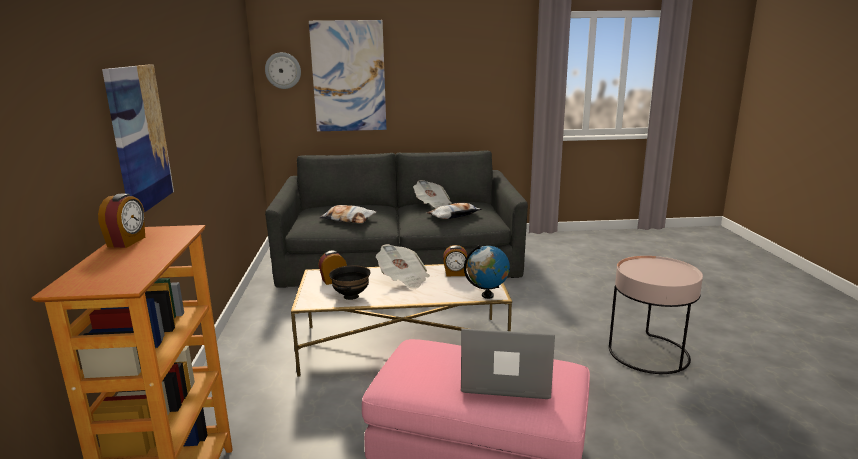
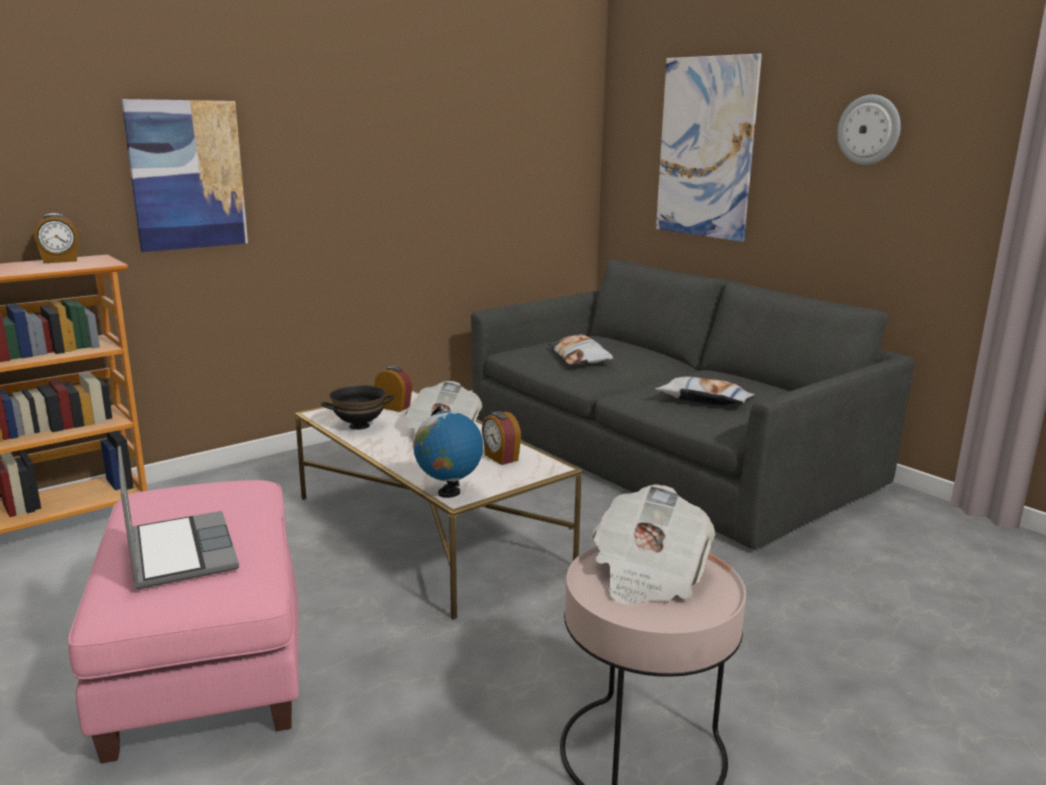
camera: 55 degrees right, 0 degrees up
(283, 70) = (631, 133): wall clock -> wall clock (869, 130)
(432, 205) = (721, 378): newspaper -> newspaper (648, 575)

